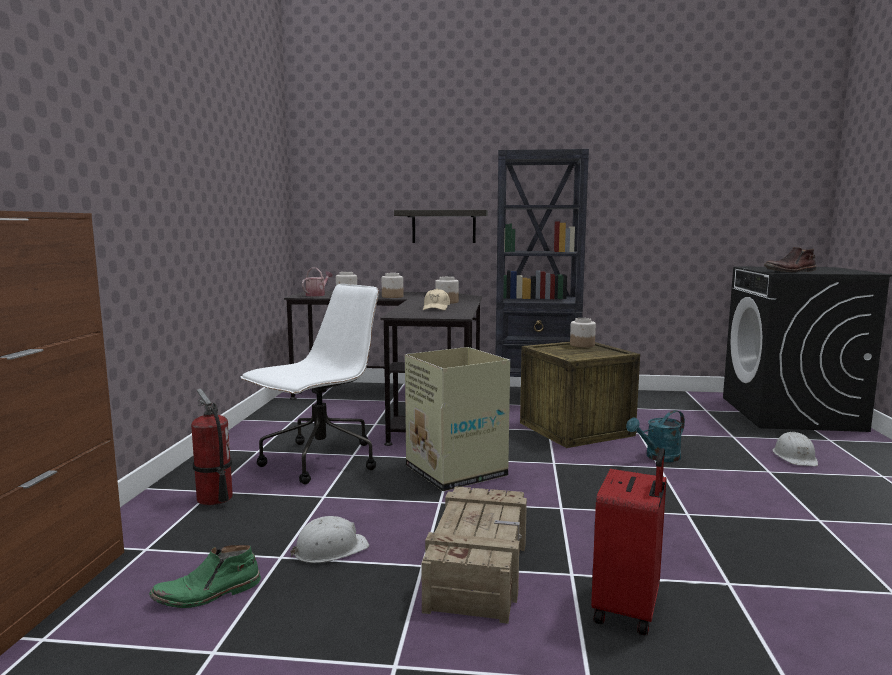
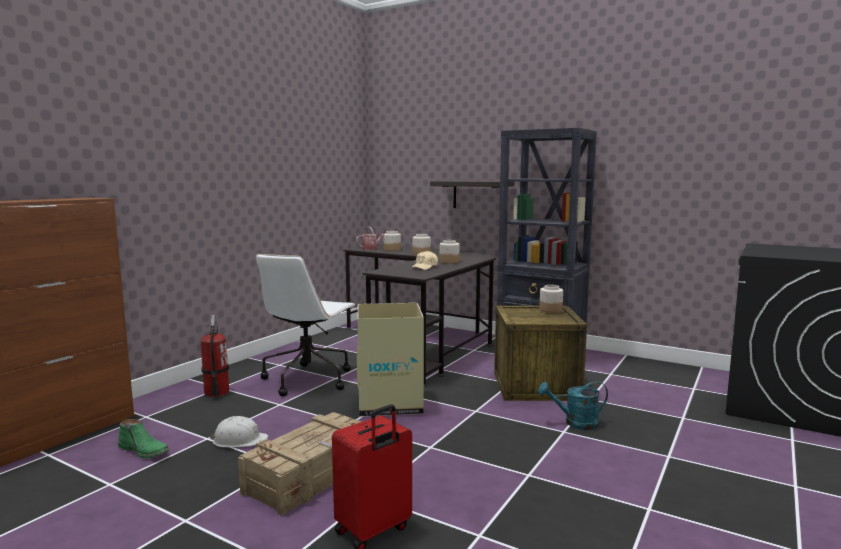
camera: 25 degrees right, 0 degrees up
(207, 594) = (144, 450): green boot -> green boot turned 150 degrees counterclockwise
(320, 461) = (308, 379): white office chair -> white office chair turned 135 degrees clockwise
(790, 271) = (777, 253): brown boot -> none
(795, 457) = (720, 449): white hard hat -> none

